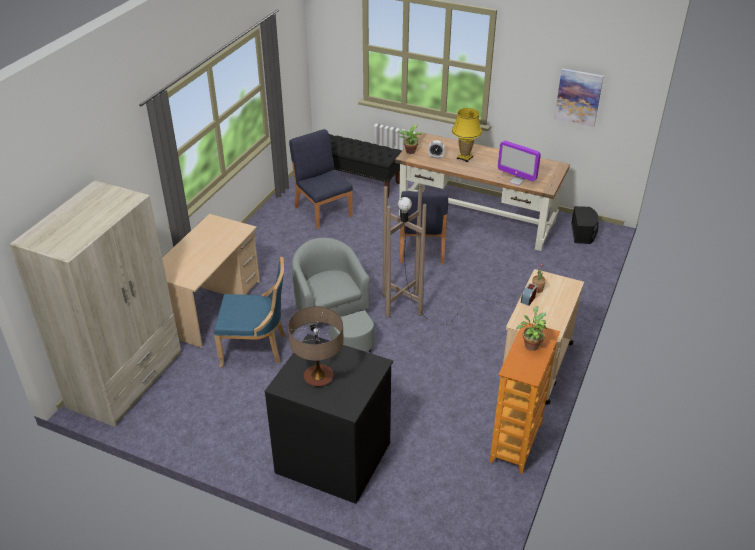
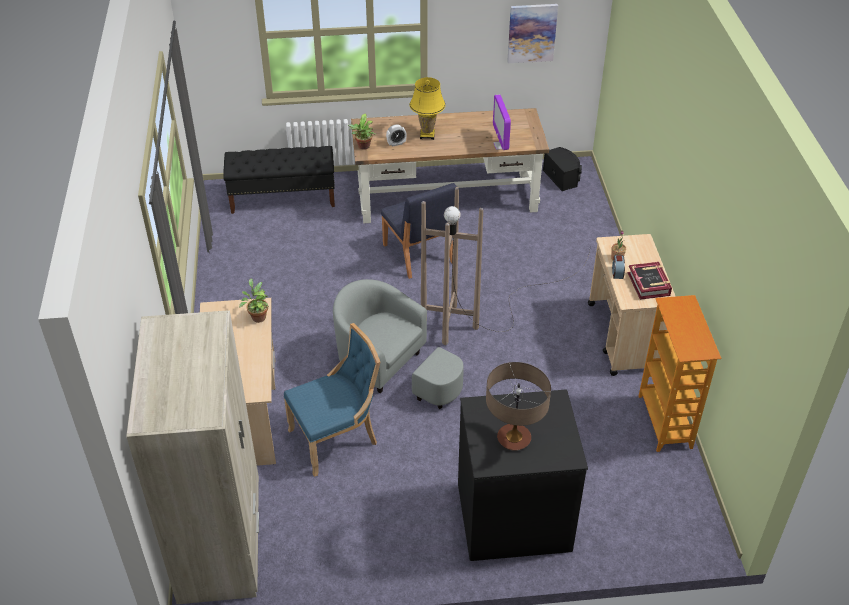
camera: 30 degrees left, 5 degrees up
(323, 211) = (275, 248): blue chair -> none
(516, 181) = (501, 145): monitor -> monitor turned 75 degrees clockwise
(531, 344) = (682, 319): potted plant -> potted plant (257, 316)
(547, 317) = (649, 284): none -> book

